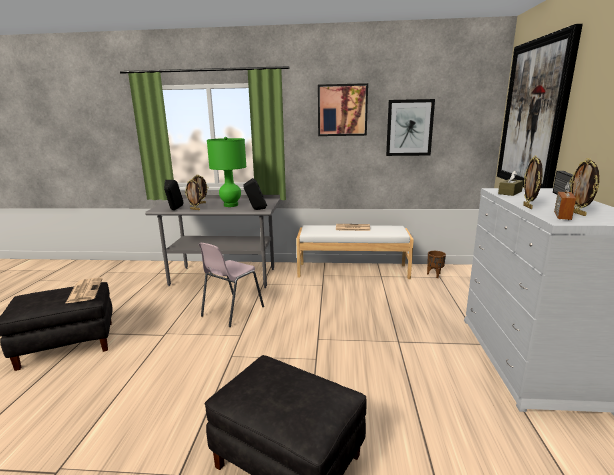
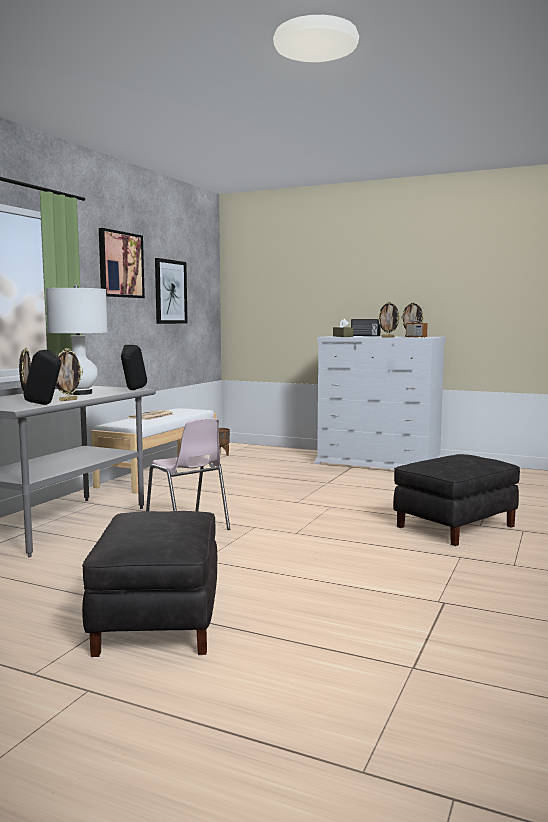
camera: 70 degrees left, 10 degrees down
(84, 290) = (157, 514): newspaper -> none
(231, 205) = (80, 393): green table lamp -> white table lamp
(534, 115) = (278, 282): picture -> none

